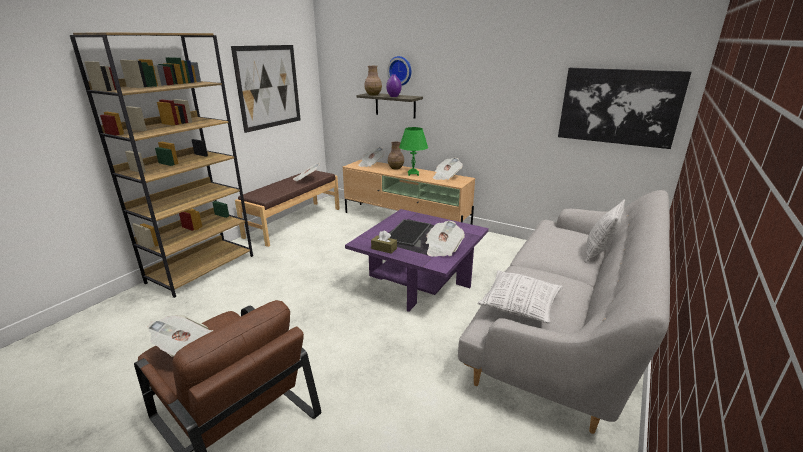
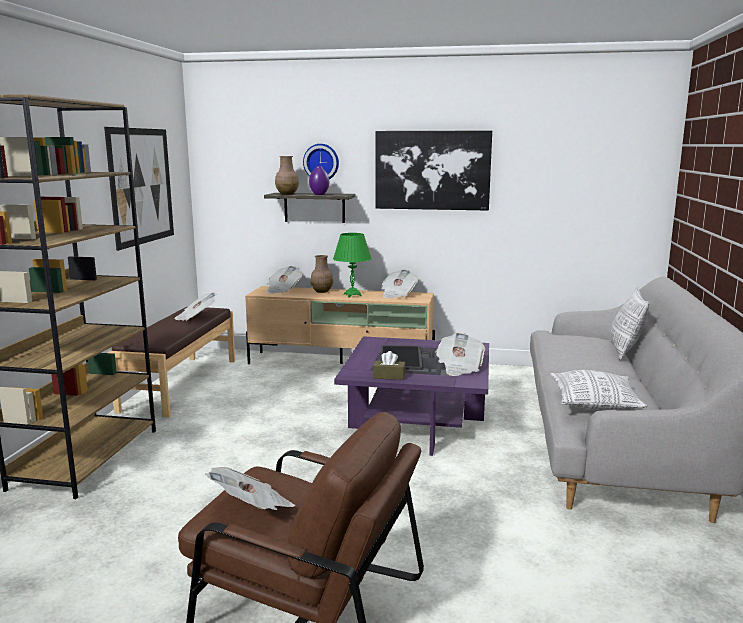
camera: 20 degrees left, 10 degrees down
(618, 106) = (597, 192): picture -> picture (432, 170)

